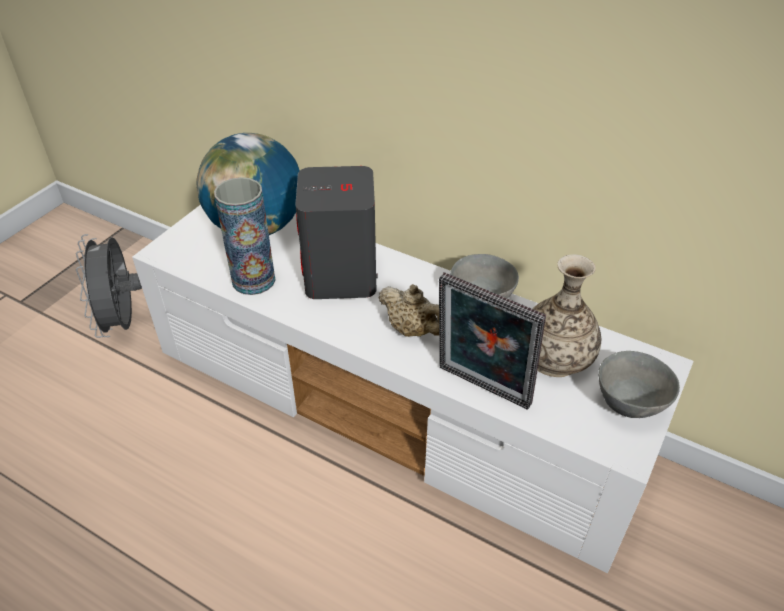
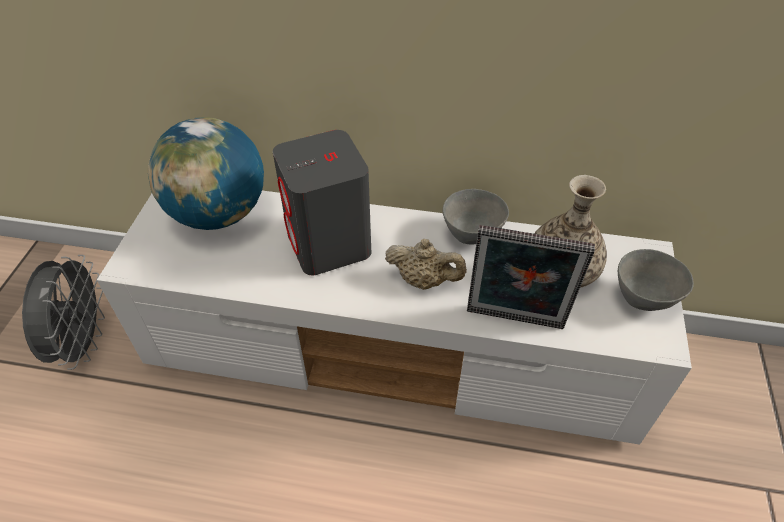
camera: 20 degrees left, 5 degrees up
(123, 322) = (83, 343): grey fan -> grey fan turned 150 degrees counterclockwise
(253, 280) = (243, 271): vase -> none

